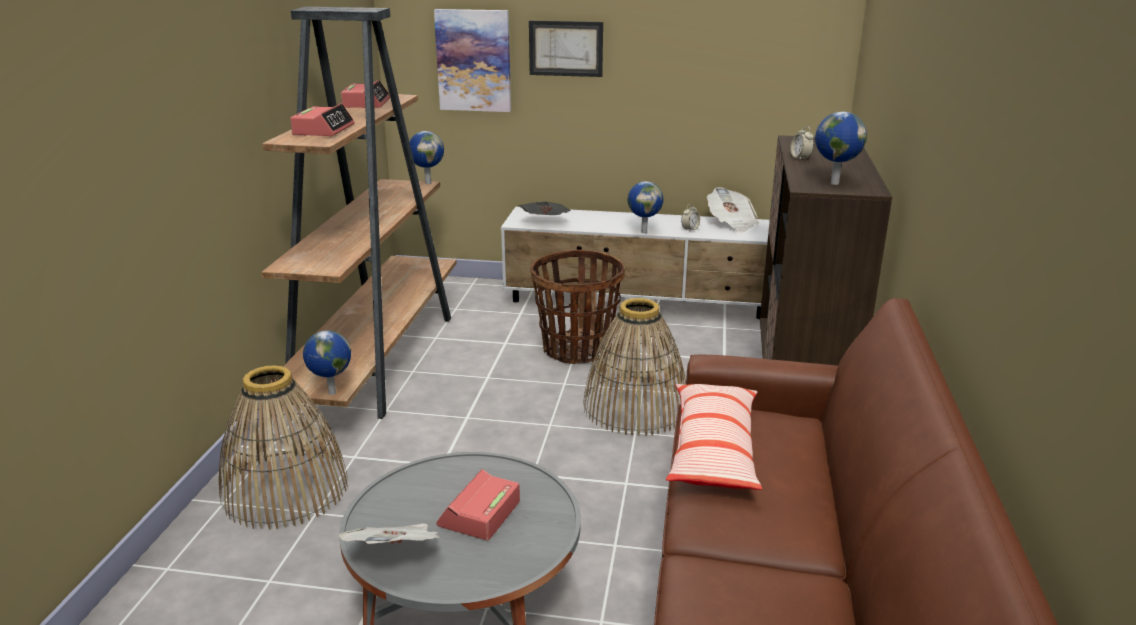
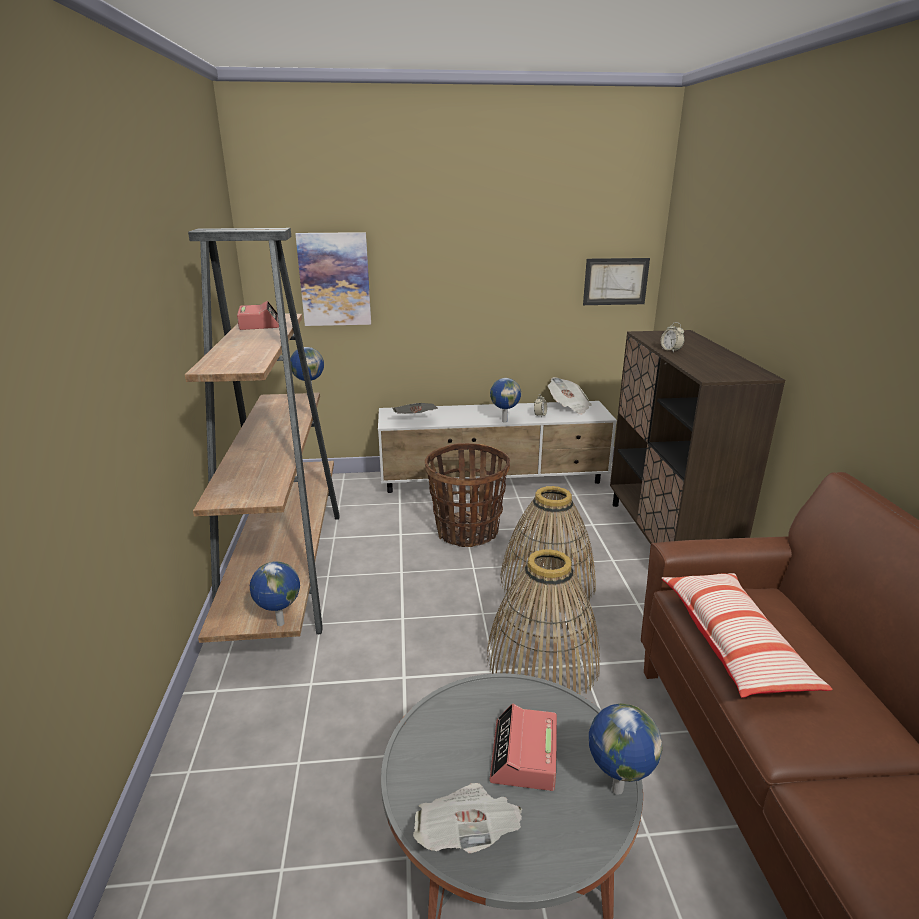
camera: 15 degrees left, 0 degrees up
(285, 490) = (253, 740): basket -> basket (542, 661)
(323, 130) = (241, 354): alarm clock -> none
(566, 48) = (419, 265): picture -> picture (615, 281)
(833, 183) = (725, 371): globe -> globe (616, 789)

